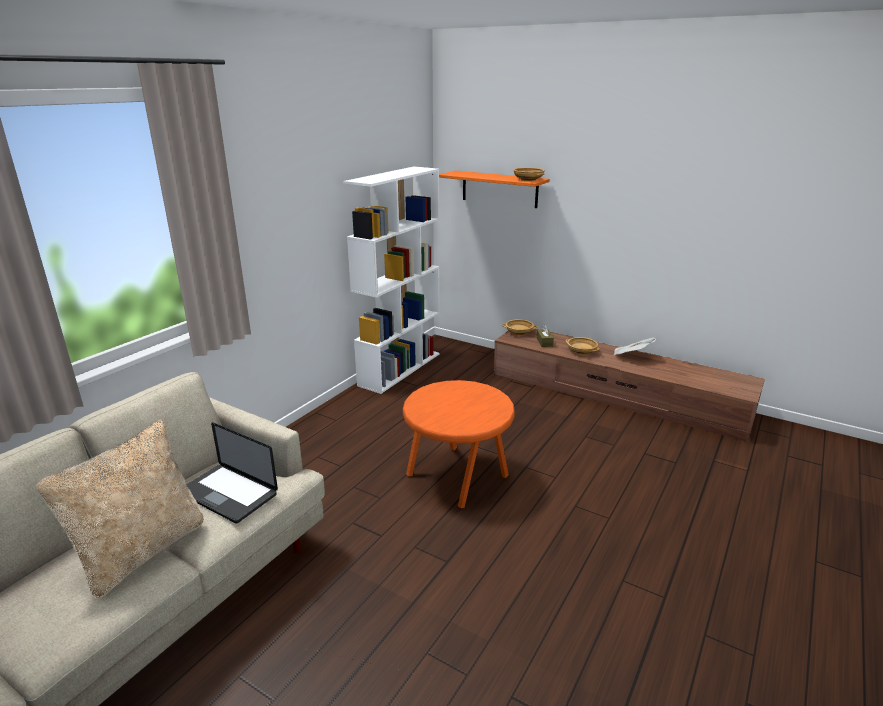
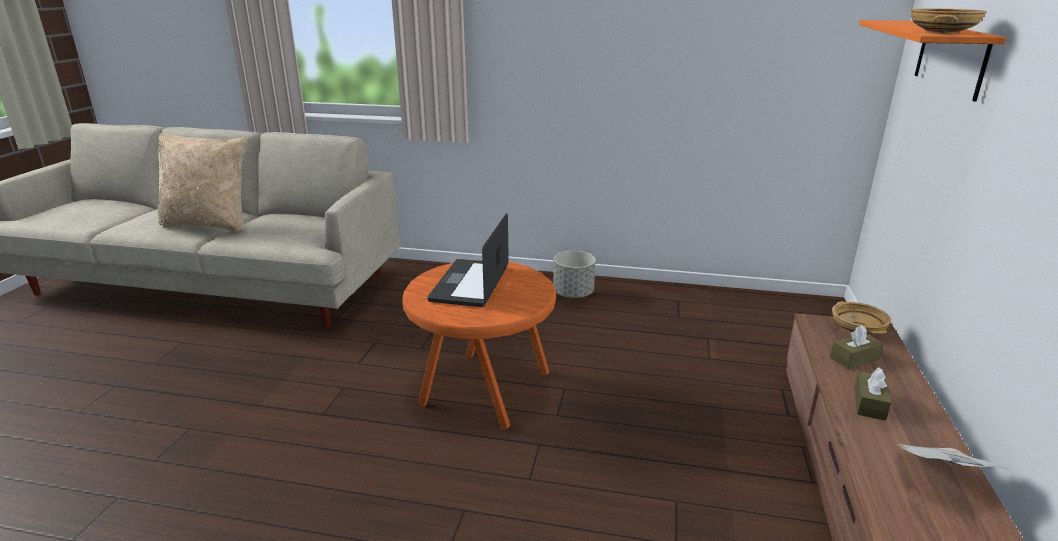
camera: 70 degrees right, 0 degrees up
(228, 494) = (282, 231): laptop -> laptop (470, 284)
(353, 413) = (573, 294): none -> grey planter
(400, 369) = (707, 296): white bookcase -> none
(581, 351) = (869, 403): beige bowl -> brown tissue box

